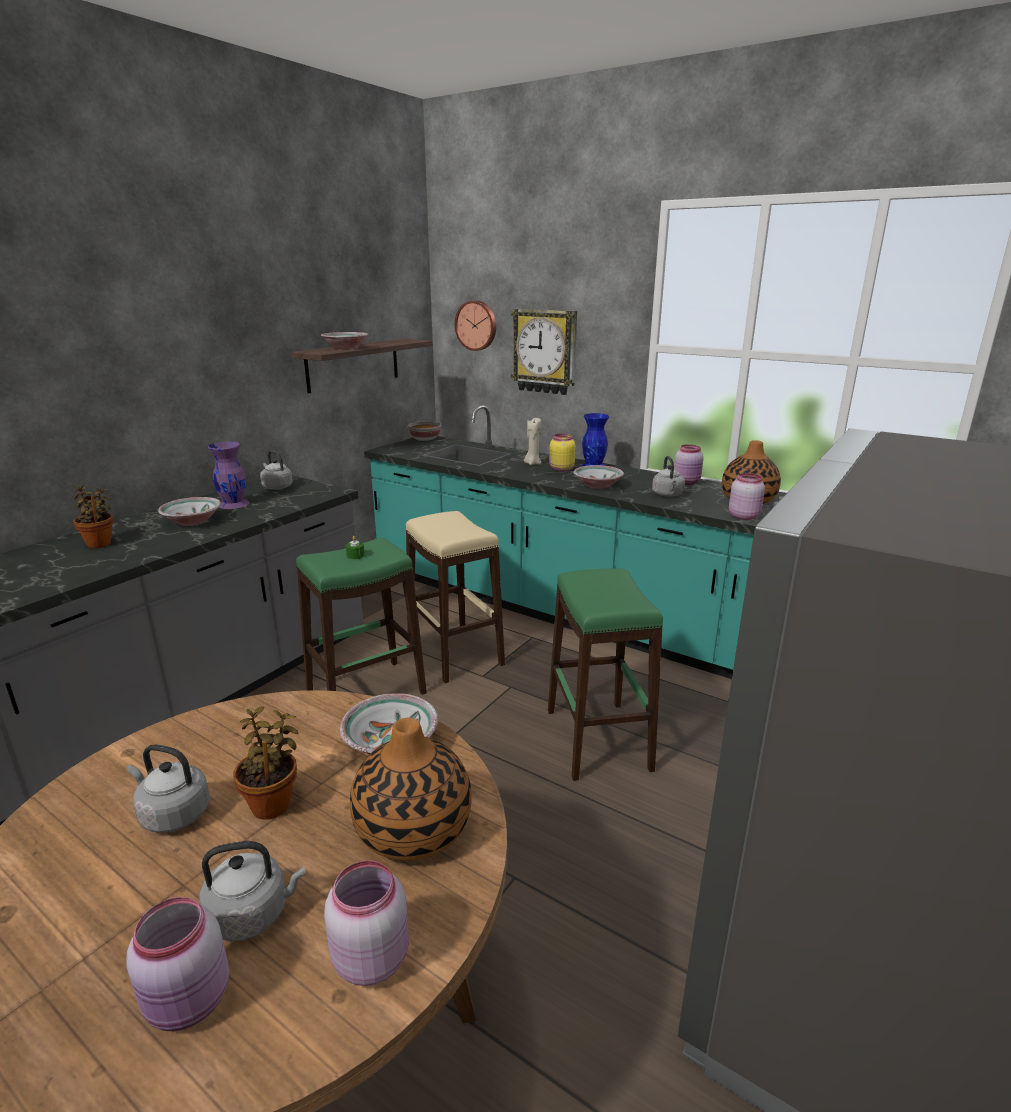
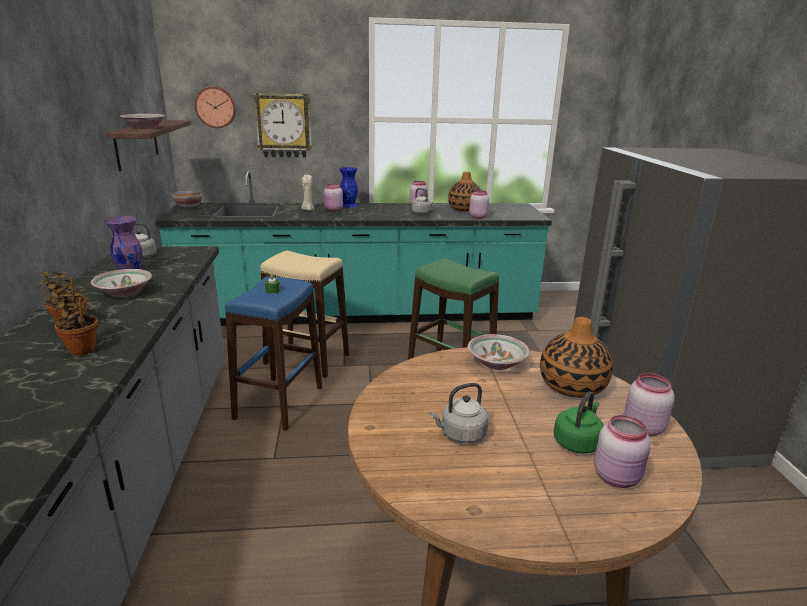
camera: 40 degrees left, 0 degrees up
(253, 914) = (577, 442): grey kettle -> green kettle
(273, 803) = (497, 407): potted plant -> potted plant (82, 348)
(366, 692) = (279, 402): green stool -> blue stool
(561, 469) = (333, 210): yellow jar -> pink jar
(597, 485) = (374, 215): bowl -> none

